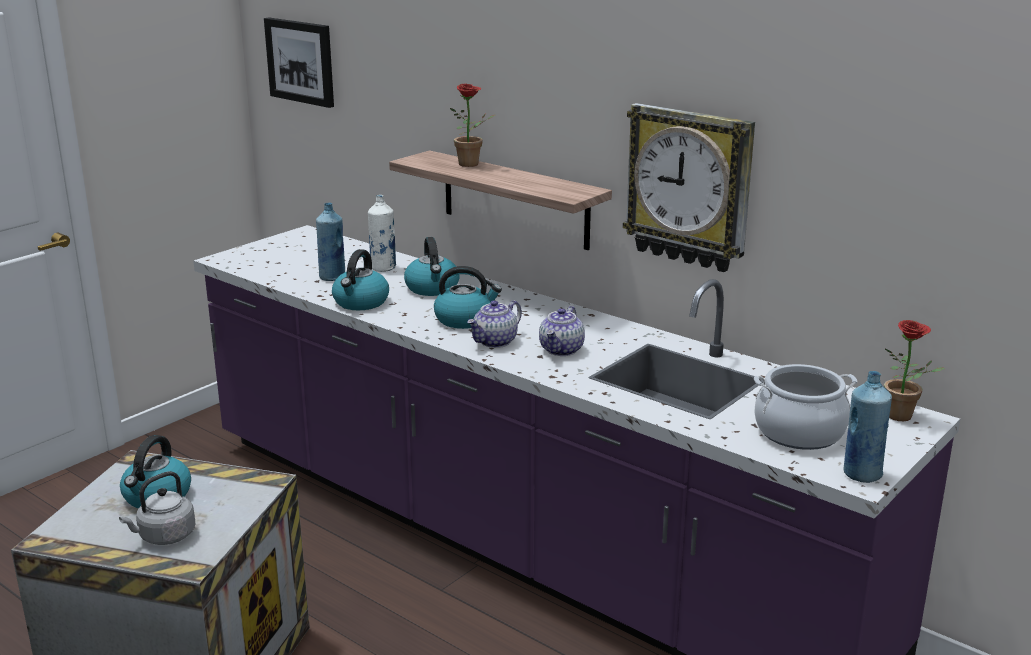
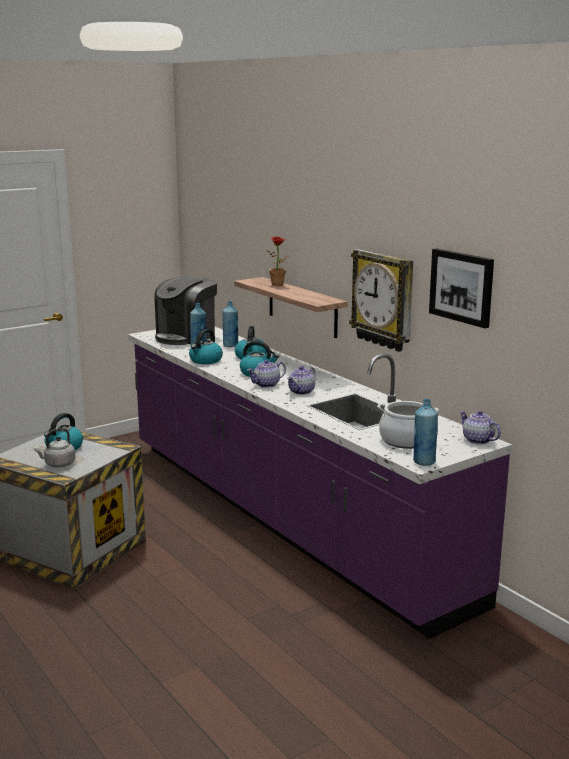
camera: 15 degrees right, 5 degrees down
(297, 257) = (186, 336): none -> coffee machine
(301, 61) = (204, 223): picture -> picture (462, 287)
(383, 268) = (230, 345): white bottle -> blue bottle
(904, 417) = (477, 440): potted plant -> teapot

